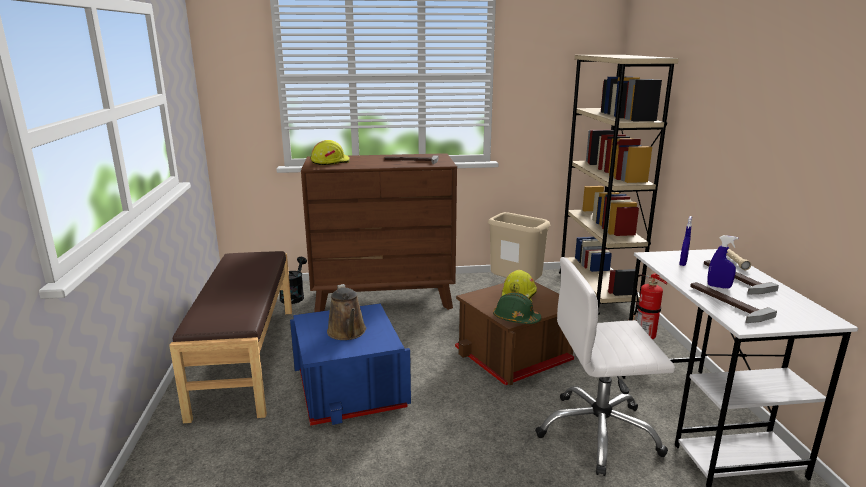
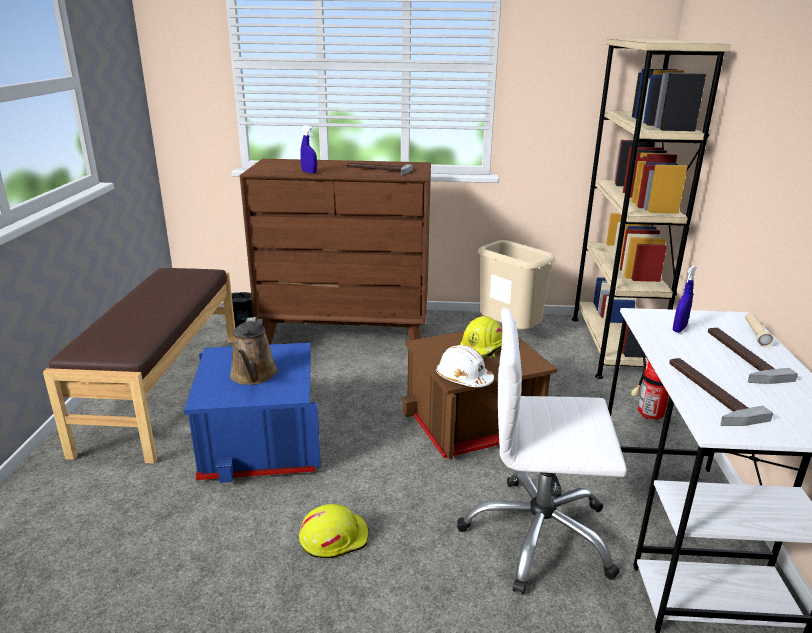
camera: 10 degrees right, 5 degrees up
(330, 162) = (282, 166): yellow hard hat -> yellow hard hat (334, 538)
(516, 319) = (463, 378): green hard hat -> white hard hat
(719, 287) = (711, 367): blue spray bottle -> blue spray bottle (309, 172)

